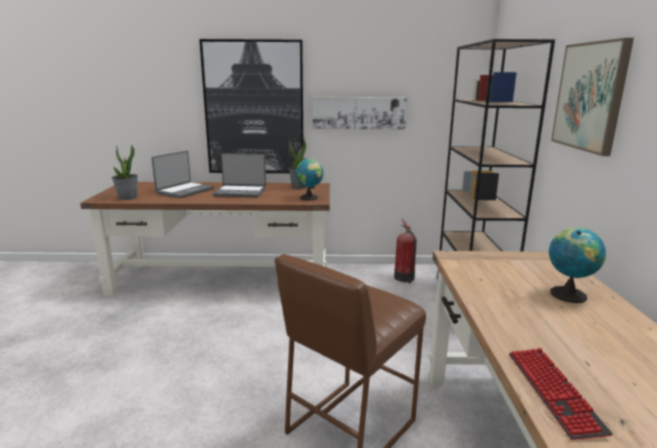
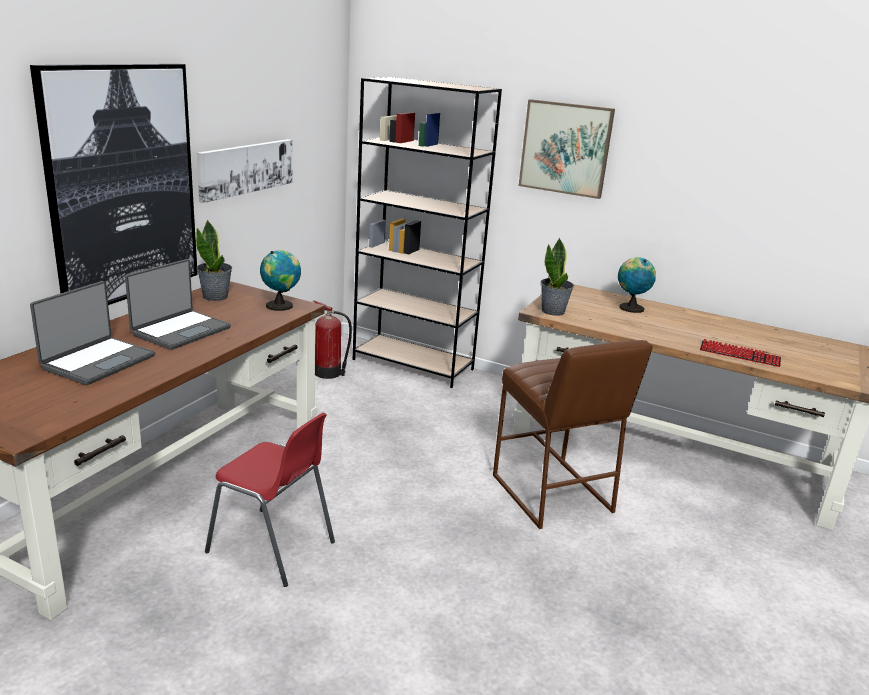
camera: 65 degrees left, 5 degrees up
(127, 198) = (60, 409): potted plant -> potted plant (553, 311)
(184, 191) = (97, 362): laptop -> laptop turned 60 degrees clockwise
(186, 326) = (272, 547): none -> red chair

